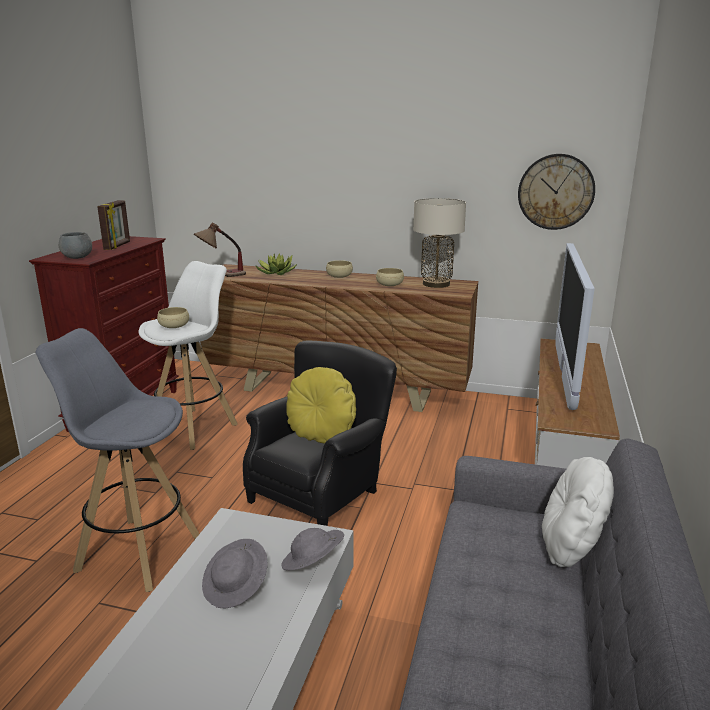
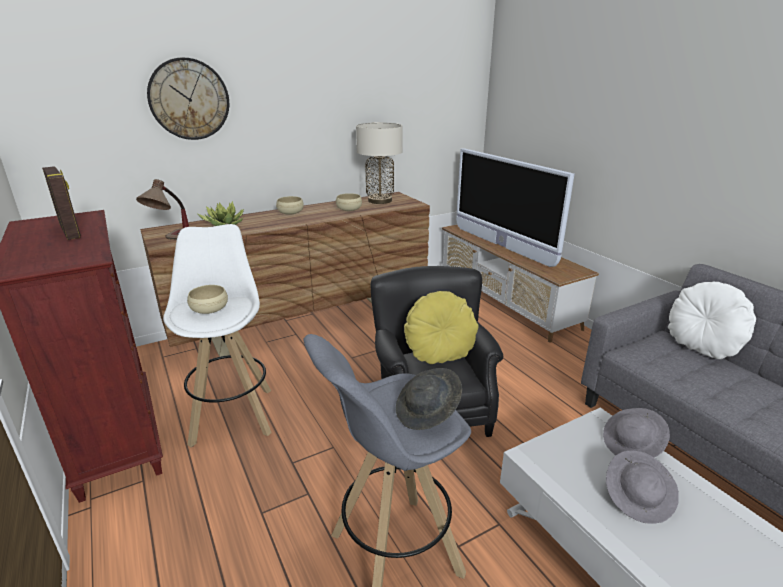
camera: 45 degrees left, 5 degrees up
(78, 257) = (62, 258): grey bowl -> none
(135, 422) = (428, 412): none -> grey hat
(555, 192) = (444, 108): wall clock -> wall clock (189, 99)

